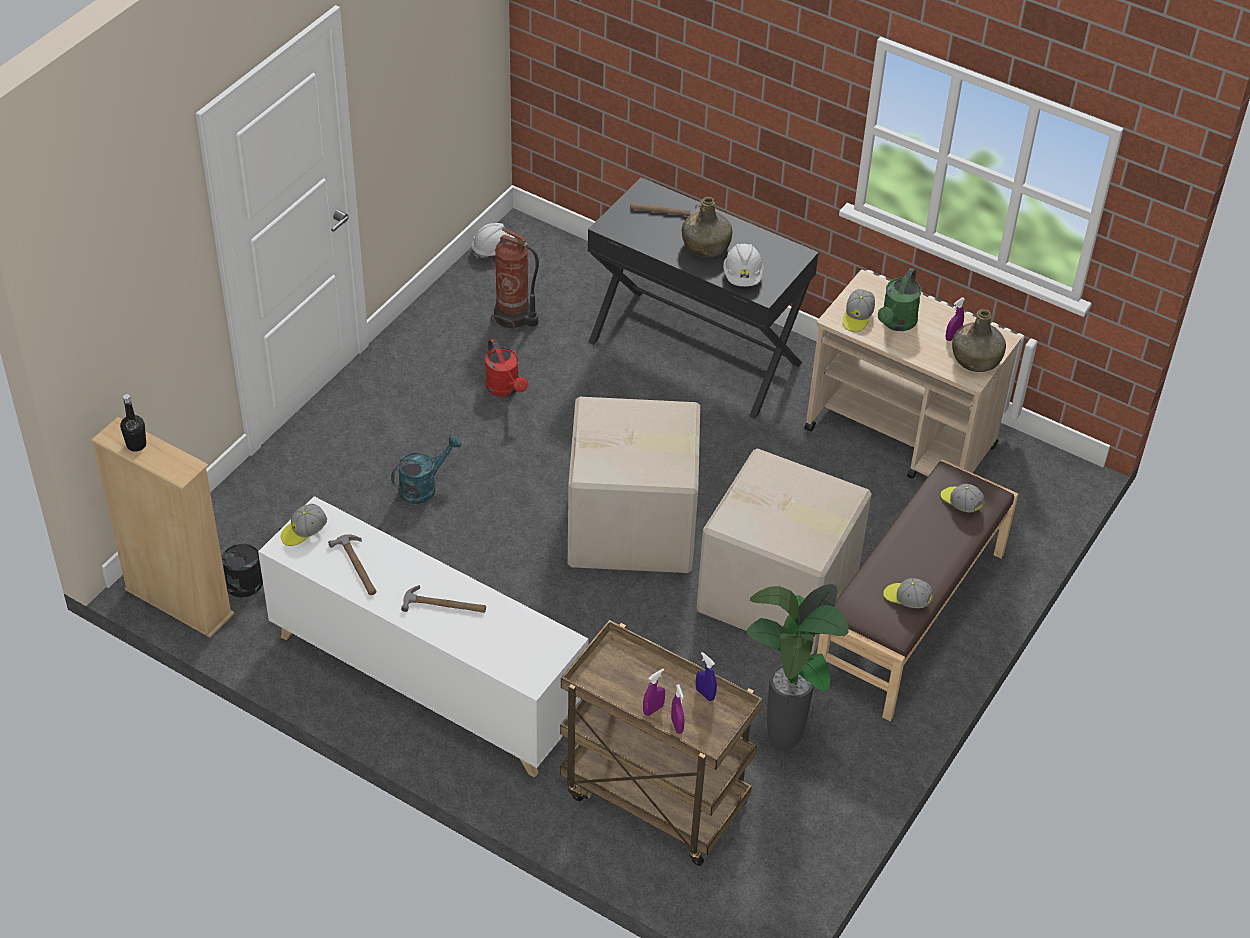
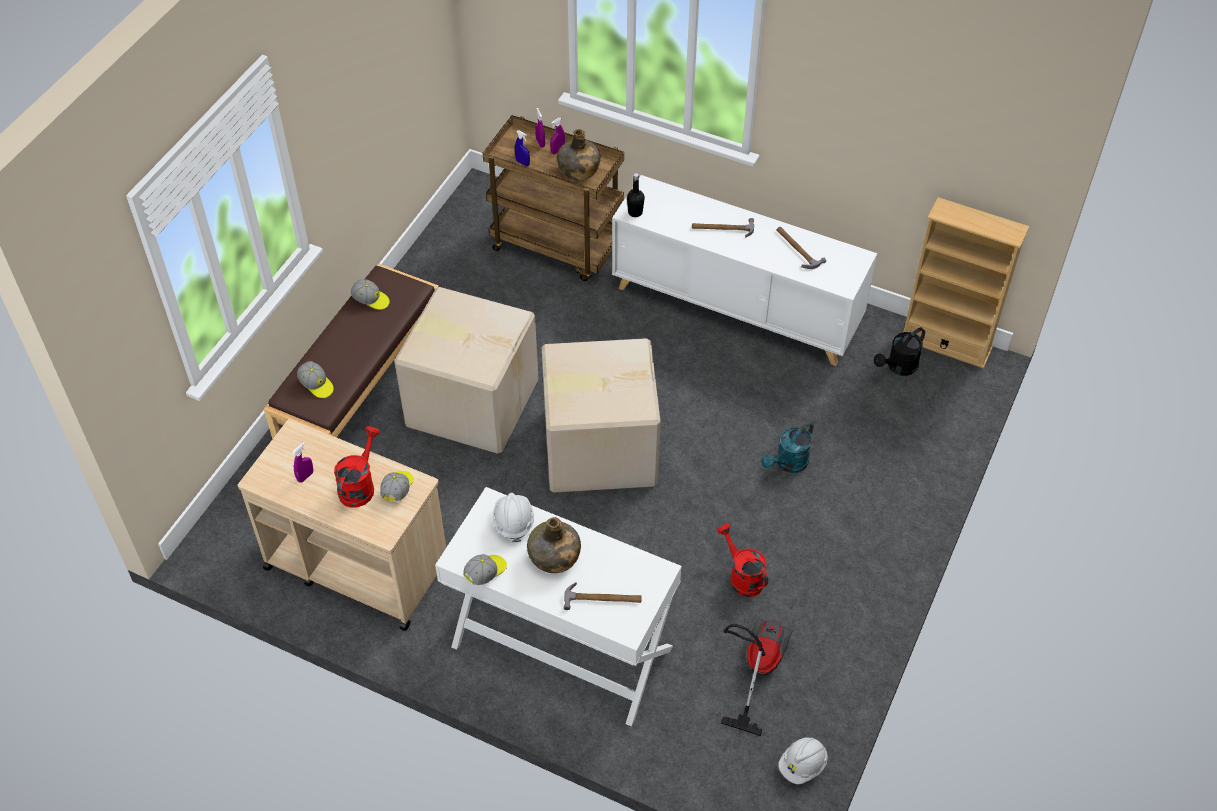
camera: 175 degrees right, 5 degrees up
(136, 445) = (991, 224): black bottle -> black bottle (635, 212)
(304, 531) = (848, 270): cap -> cap (486, 572)
(514, 318) = (756, 668): fire extinguisher -> vacuum cleaner
(695, 351) = (561, 647): black desk -> white desk
(784, 744) = (466, 290): potted plant -> none
(896, 323) = (359, 485): green watering can -> red watering can
(976, 359) = (286, 453): green bottle -> green bottle (578, 170)

